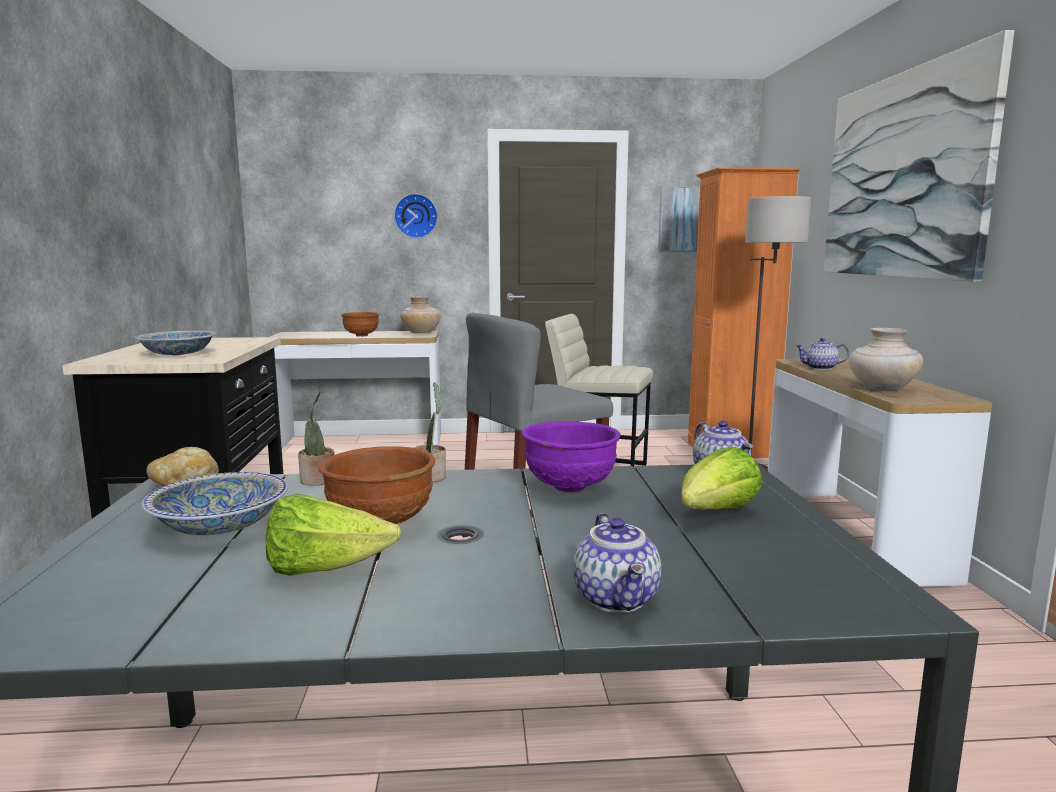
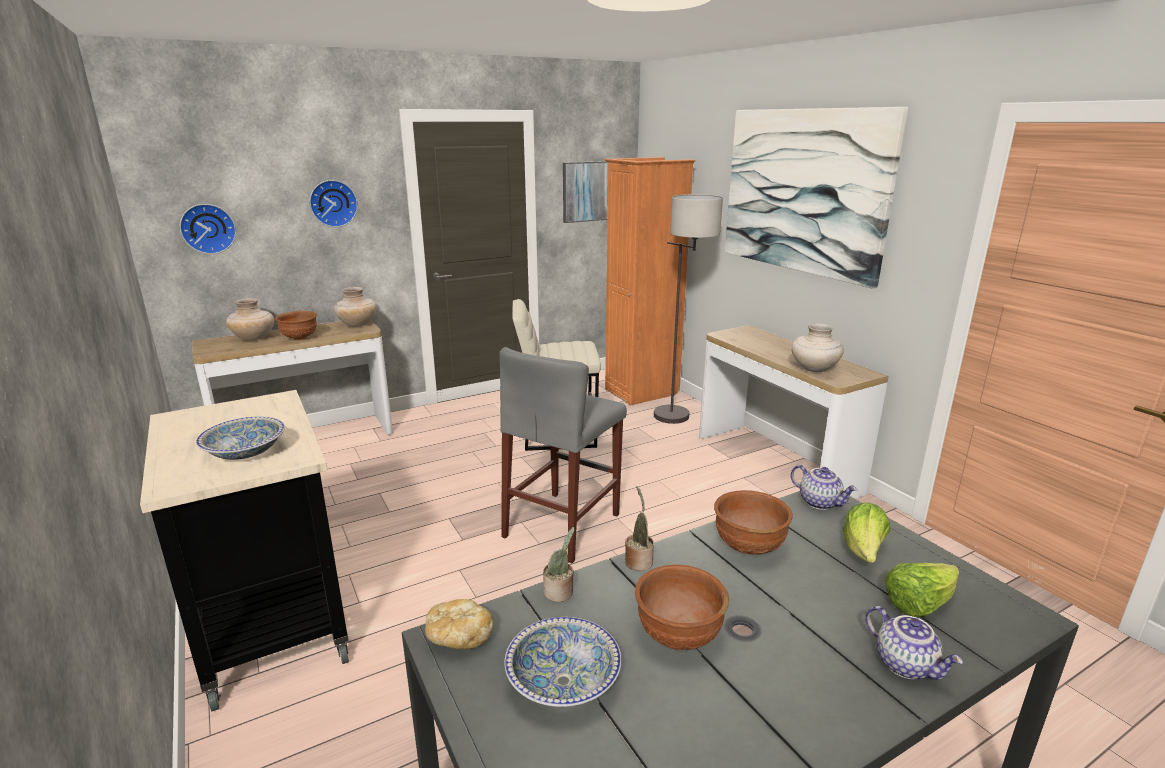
camera: 25 degrees left, 10 degrees up
(306, 232) = (208, 228): none -> wall clock
(325, 570) = (707, 704): lettuce -> lettuce (918, 604)
(326, 333) = (254, 338): none -> beige vase
(571, 487) = (749, 547): purple bowl -> brown bowl
(820, 368) = (749, 343): teapot -> none

